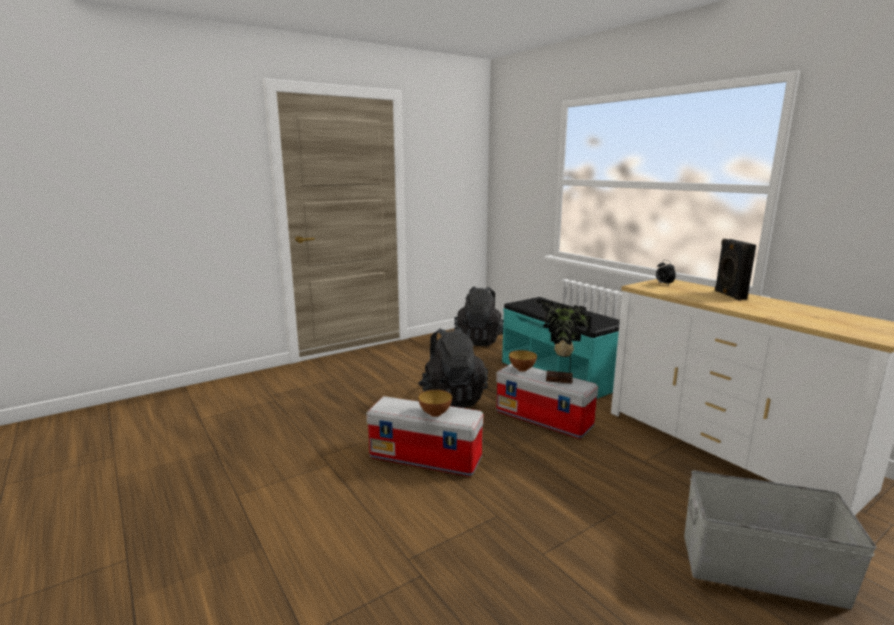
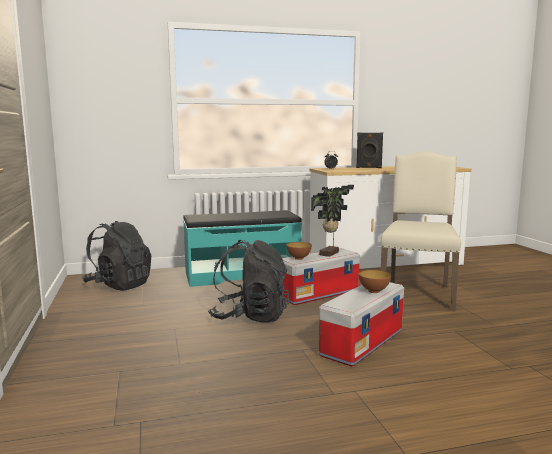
camera: 70 degrees left, 5 degrees down
(616, 482) = (417, 294): none -> beige chair
(761, 569) = (501, 286): grey storage box -> none

